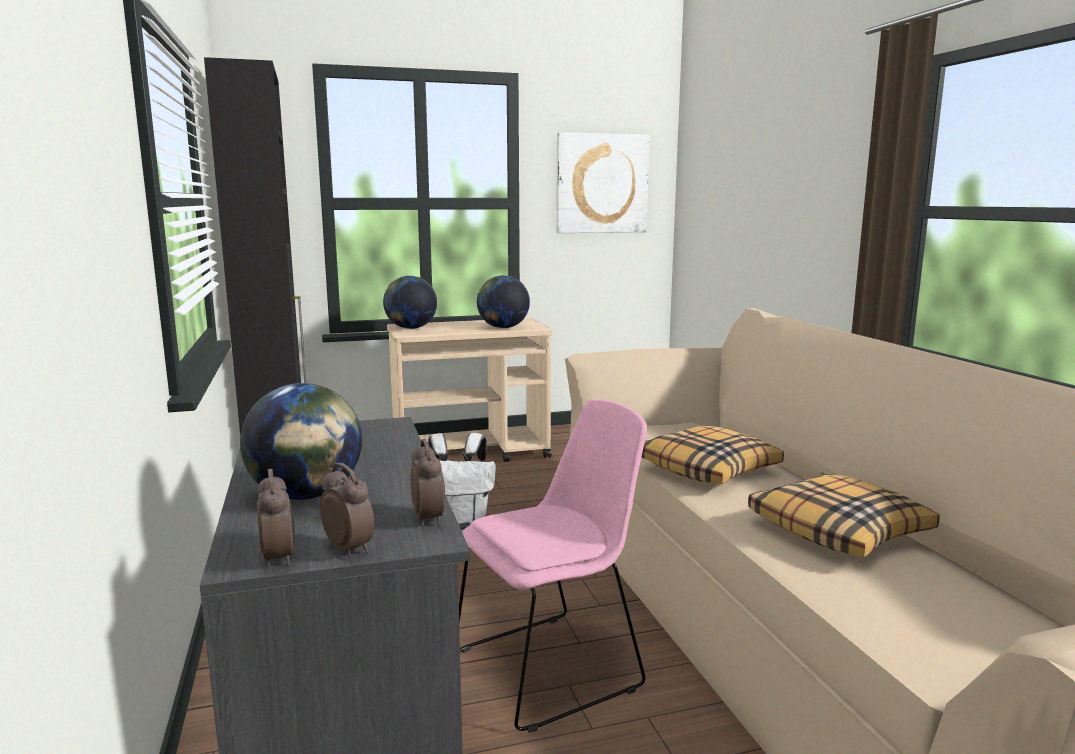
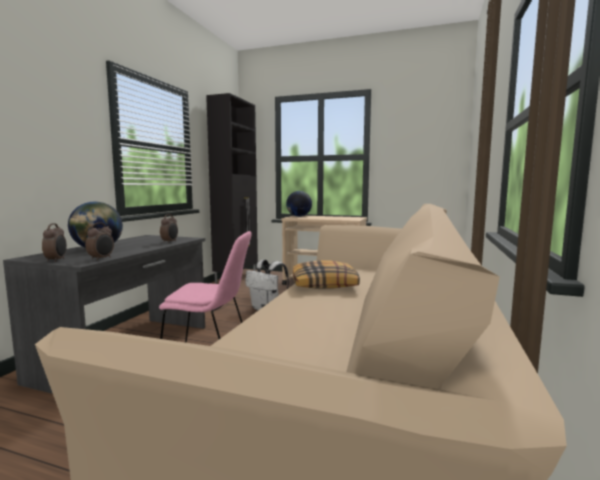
camera: 35 degrees right, 5 degrees down
(279, 558) = (36, 258): alarm clock -> alarm clock (170, 242)
(503, 328) = (339, 218): globe -> none
(601, 183) = (418, 144): picture -> none
(839, 530) = (316, 318): pillow -> none

